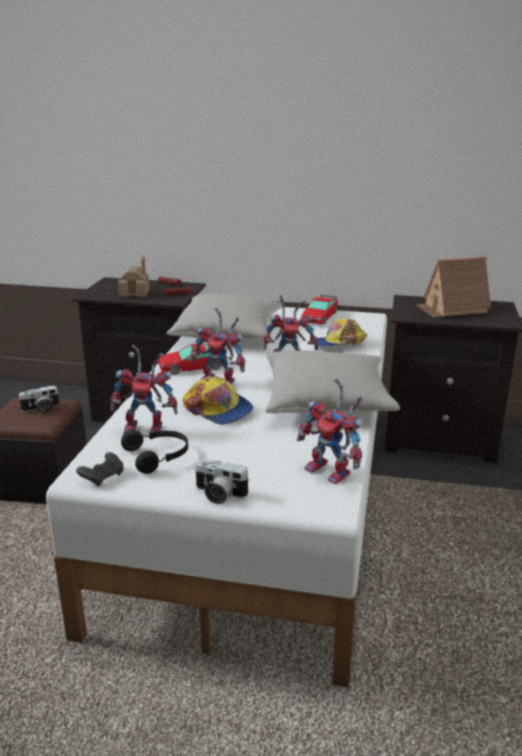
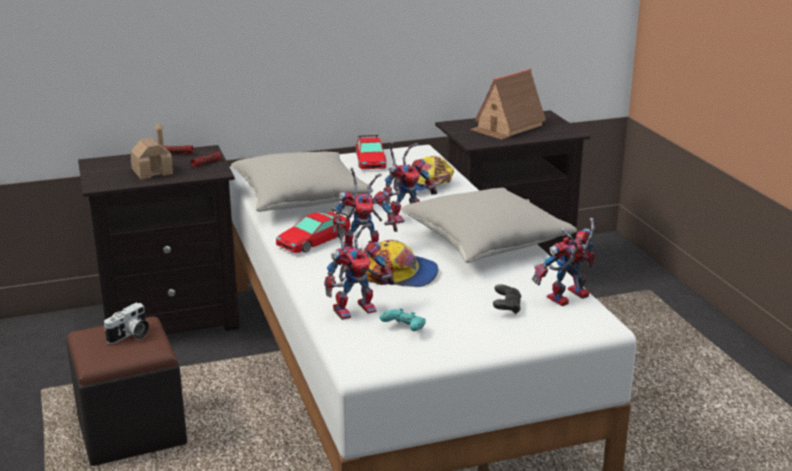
camera: 30 degrees left, 0 degrees up
(103, 477) = (380, 361): black game controller -> black game controller (506, 307)
(158, 456) = (404, 329): black headphones -> turquoise game controller
(218, 494) = (500, 343): camera -> none
(333, 472) = (567, 299): toy robot -> toy robot turned 135 degrees clockwise

